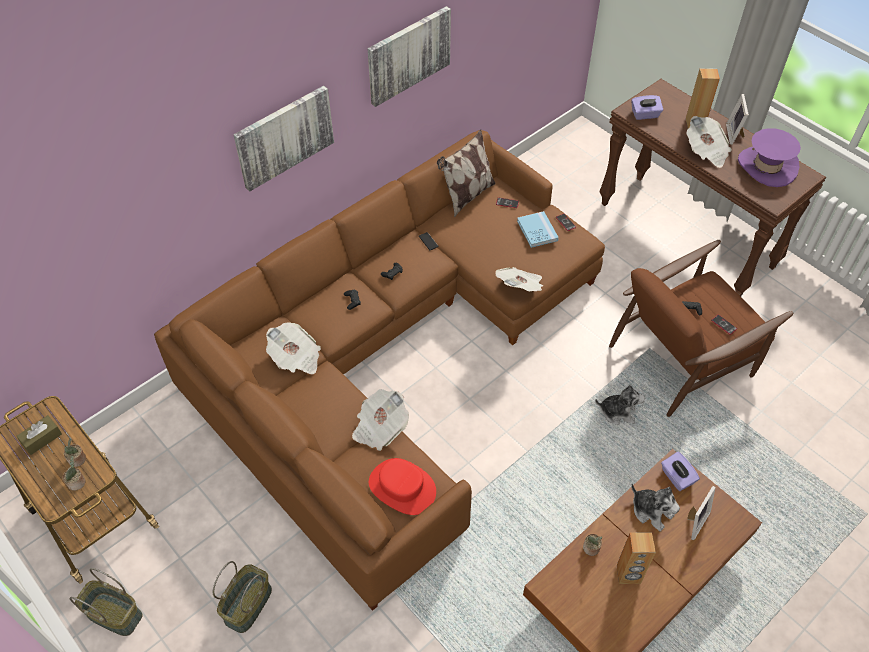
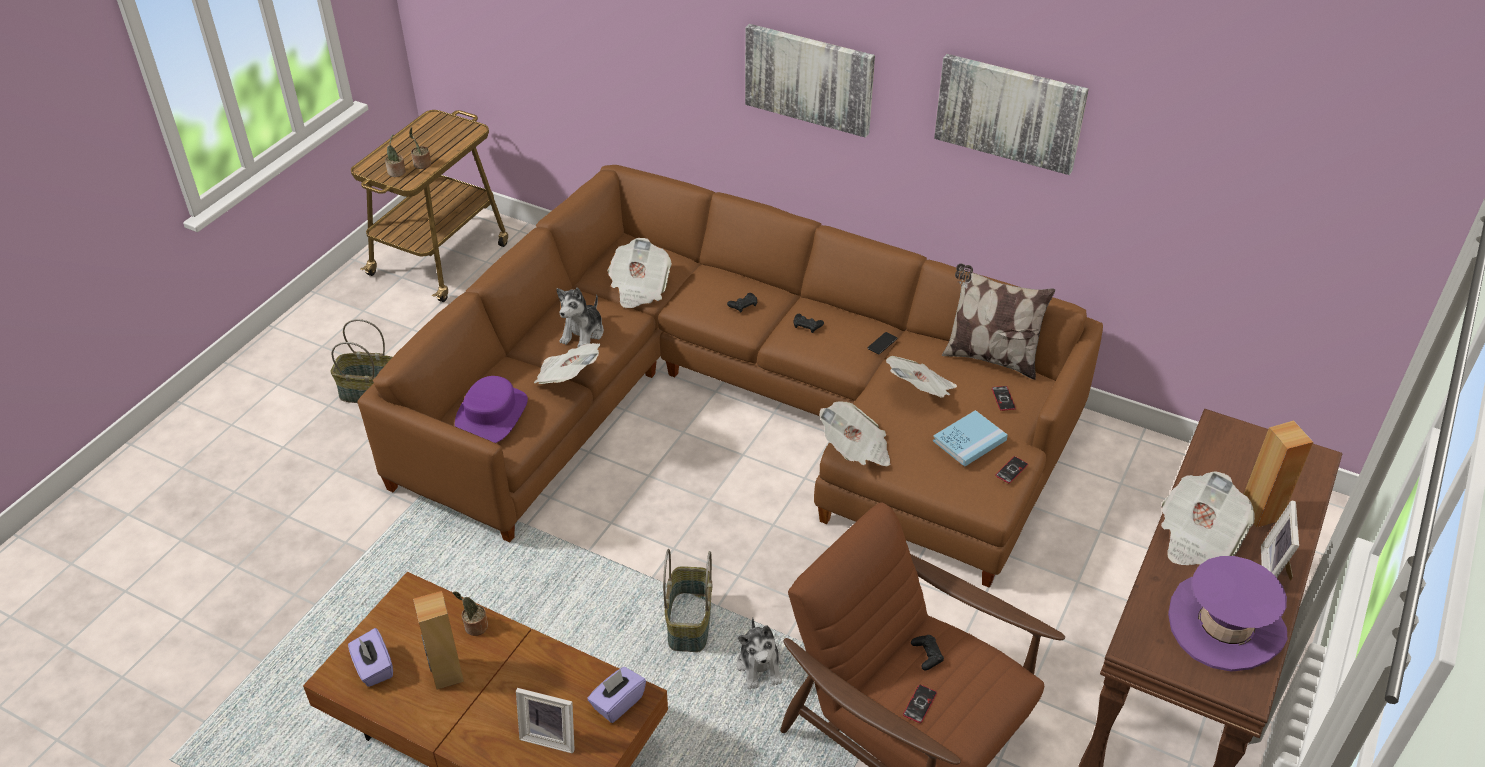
camera: 70 degrees right, 10 degrees down
(42, 438) = (438, 138): brown tissue box -> none
(115, 614) = (341, 308): basket -> basket (690, 623)
(402, 487) = (491, 416): red hat -> purple hat
(485, 237) = (920, 391): none -> newspaper
(645, 115) = (1228, 448): purple tissue box -> purple tissue box (373, 668)
(651, 511) = (552, 682): plush toy -> plush toy (583, 333)
(735, 134) = (1275, 570): picture frame -> picture frame turned 60 degrees counterclockwise

